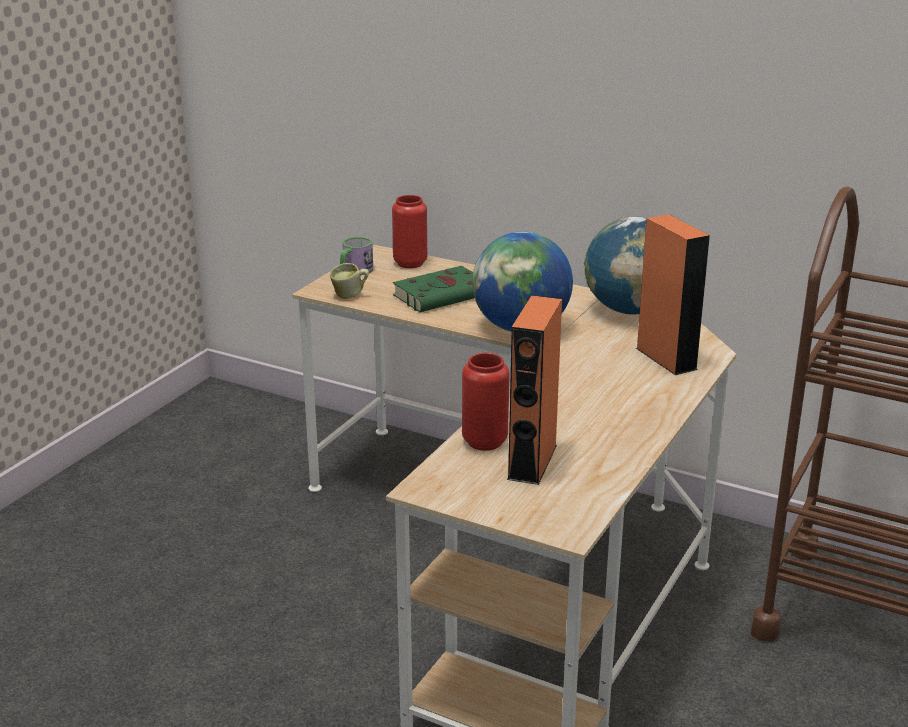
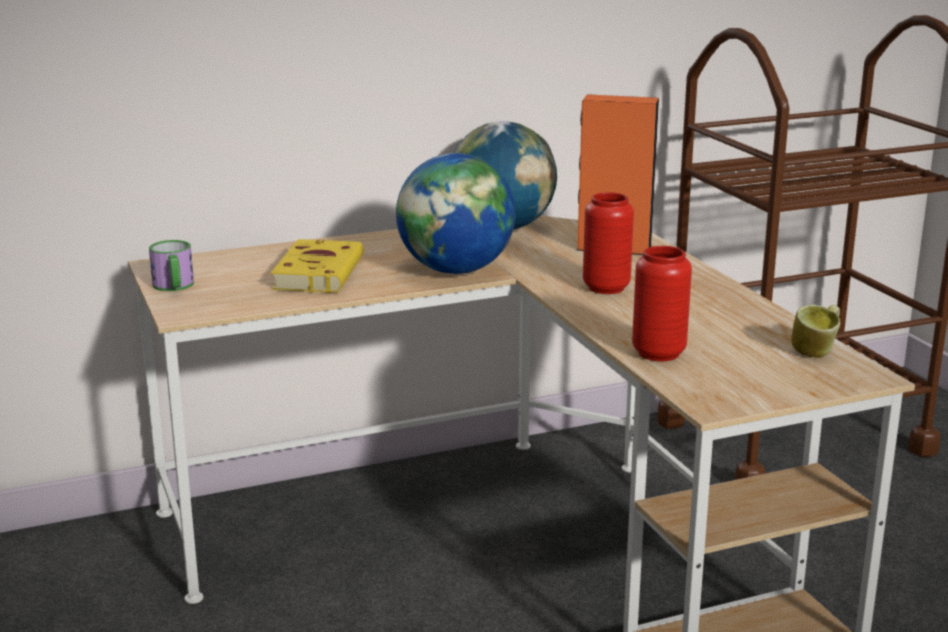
camera: 50 degrees left, 5 degrees down
(350, 296) = (230, 306): mug -> mug (817, 352)
(410, 263) = (214, 262): red vase -> red vase (606, 288)
(444, 294) = (319, 272): green book -> yellow book
(532, 462) = (725, 349): orange speaker -> none

